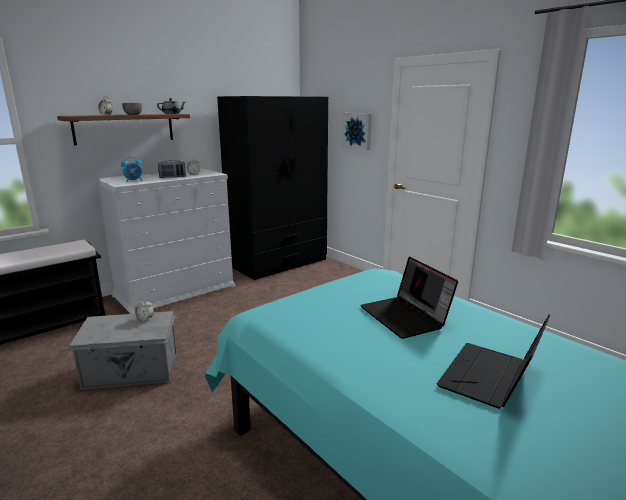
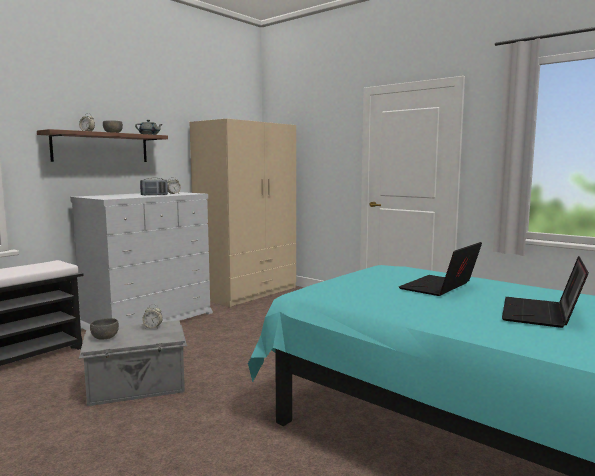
camera: 10 degrees left, 10 degrees down
(97, 328) = (104, 337): none -> grey bowl
(134, 181) = (117, 197): alarm clock -> none
(279, 263) = (248, 292): black wardrobe -> beige wardrobe
(358, 131) = (327, 156): picture -> none
(406, 317) = (440, 287): laptop -> laptop turned 75 degrees clockwise

